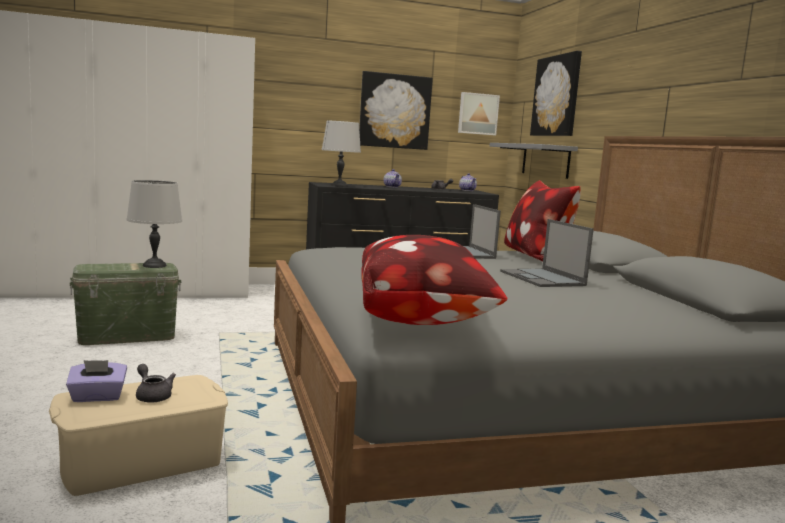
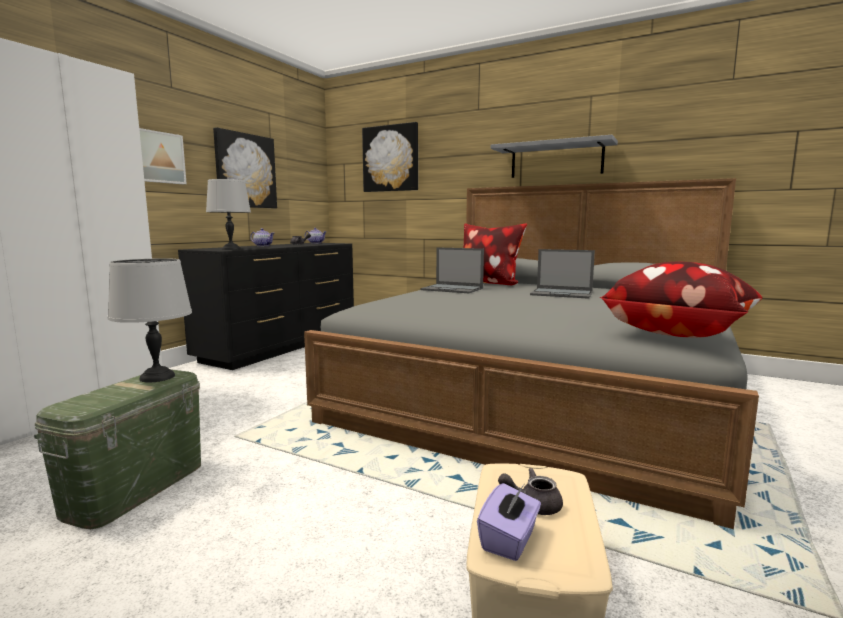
camera: 45 degrees left, 0 degrees up
(477, 114) = (306, 174): picture -> picture (158, 157)
(545, 160) = (385, 211): grey shelf -> grey shelf (556, 160)

